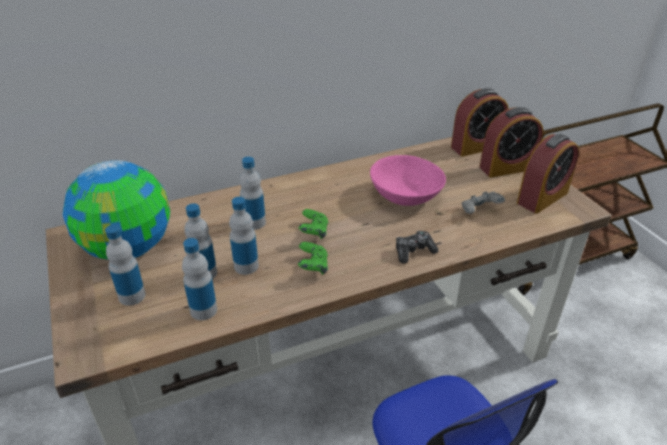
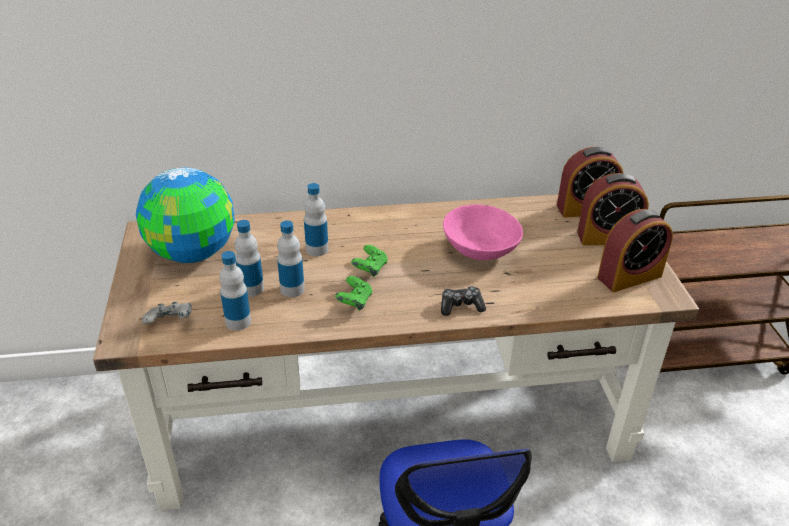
camera: 15 degrees right, 0 degrees up
(132, 296) = (181, 296): bottle -> none
(479, 212) = (551, 279): grey game controller -> grey game controller (171, 323)

